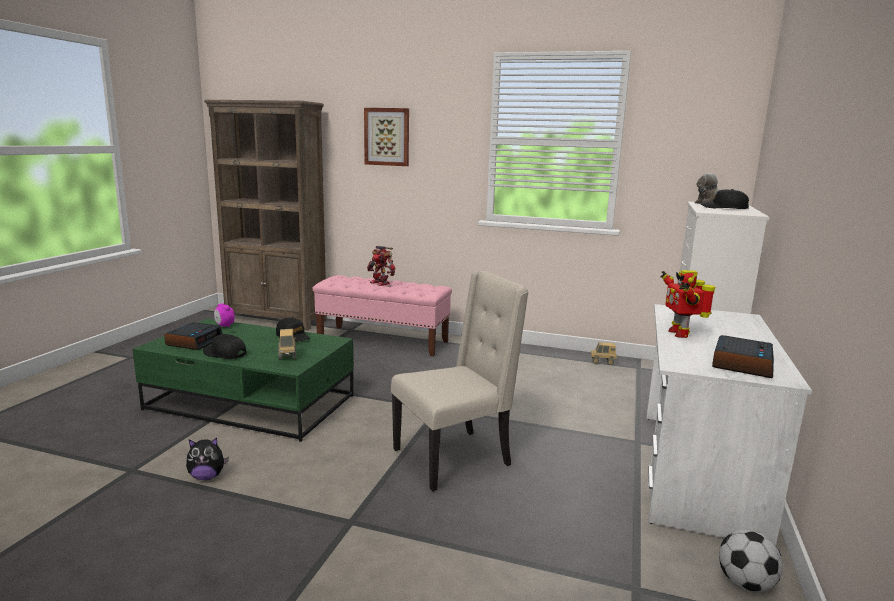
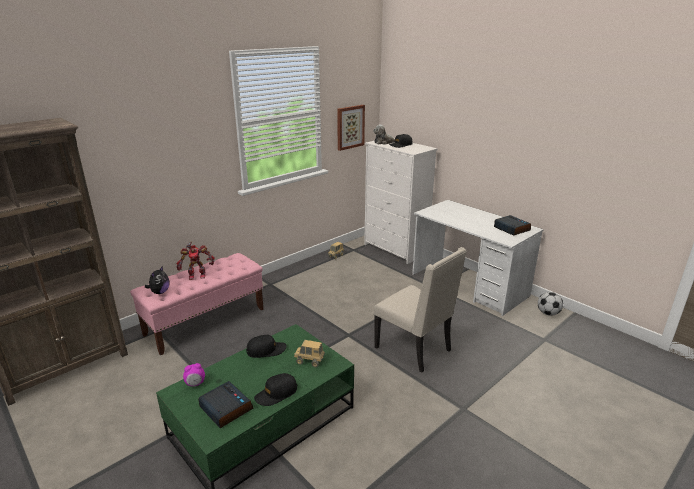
camera: 60 degrees left, 10 degrees up
(207, 477) = (375, 467): plush toy -> plush toy (160, 292)
(387, 137) = (143, 139): picture -> picture (350, 127)
(454, 457) = (415, 349): beige chair -> beige chair turned 135 degrees clockwise
(680, 333) = (466, 225): toy robot -> none

